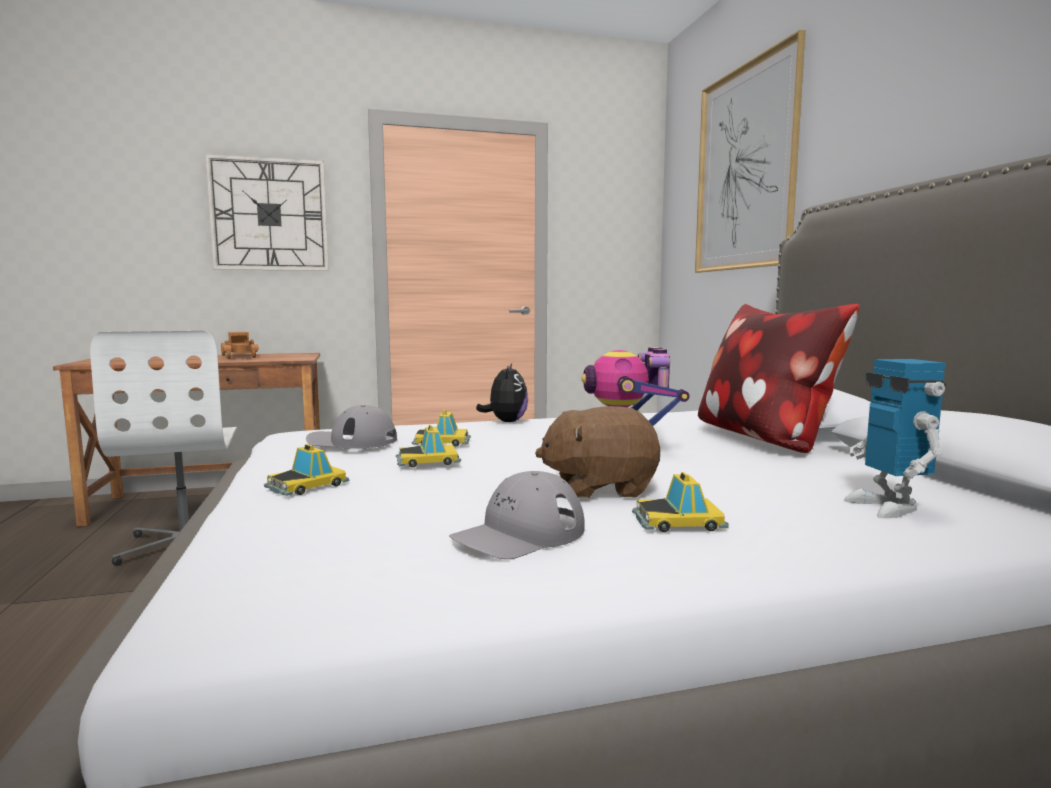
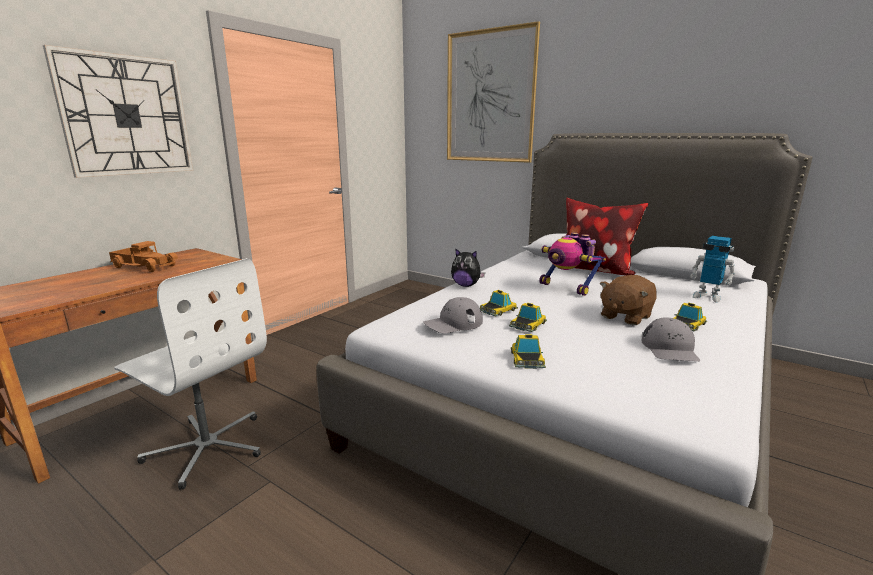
camera: 40 degrees left, 10 degrees up
(506, 422) = (466, 285): plush toy -> plush toy turned 150 degrees clockwise

